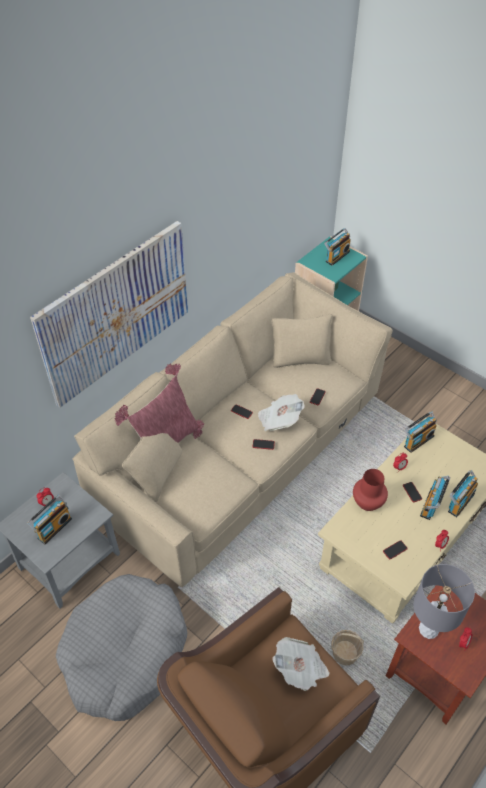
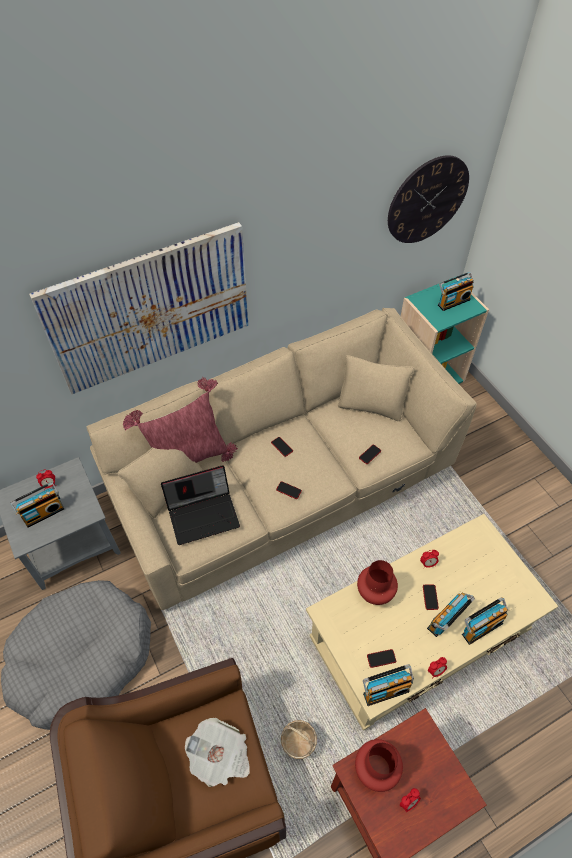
camera: 20 degrees right, 5 degrees up
(200, 485) = (204, 514): none -> laptop
(279, 420) = (317, 468): newspaper -> none
(304, 174) = (427, 200): none -> wall clock
(417, 440) = (463, 538): radio -> radio (385, 690)
(428, 629) = (375, 769): grey table lamp -> red vase

